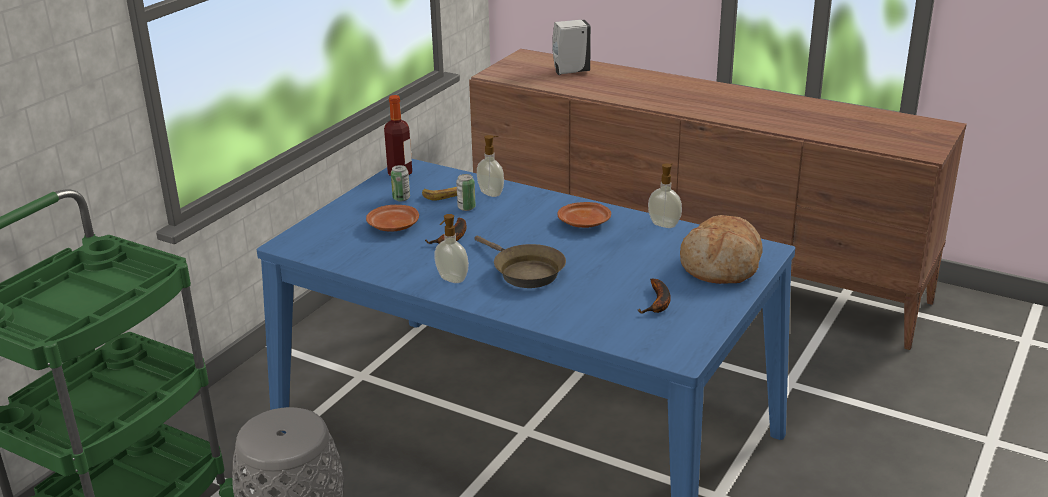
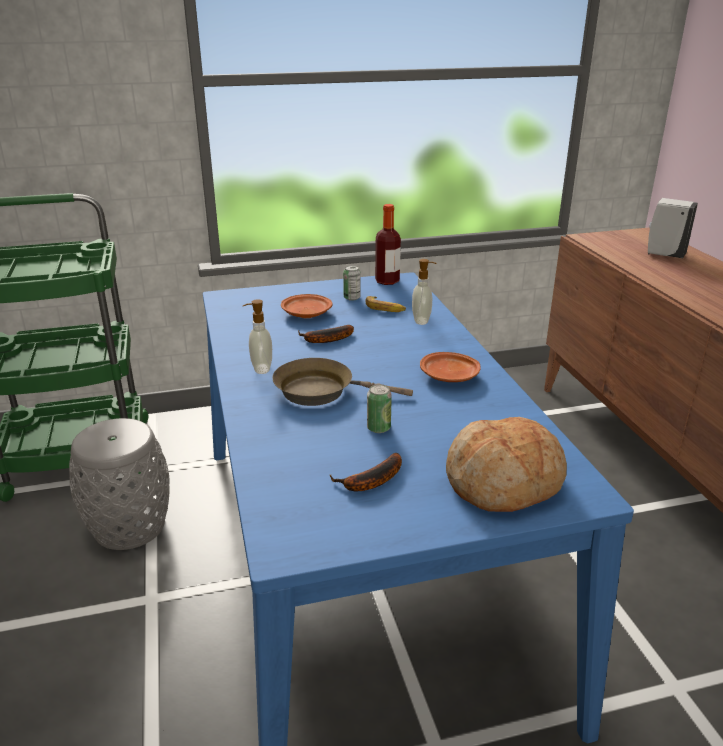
camera: 45 degrees right, 0 degrees up
(466, 207) = (382, 323): can -> can (378, 428)
(524, 272) = (321, 391): brown frying pan -> brown frying pan turned 90 degrees clockwise
(664, 224) = (522, 413): soap dispenser -> none

